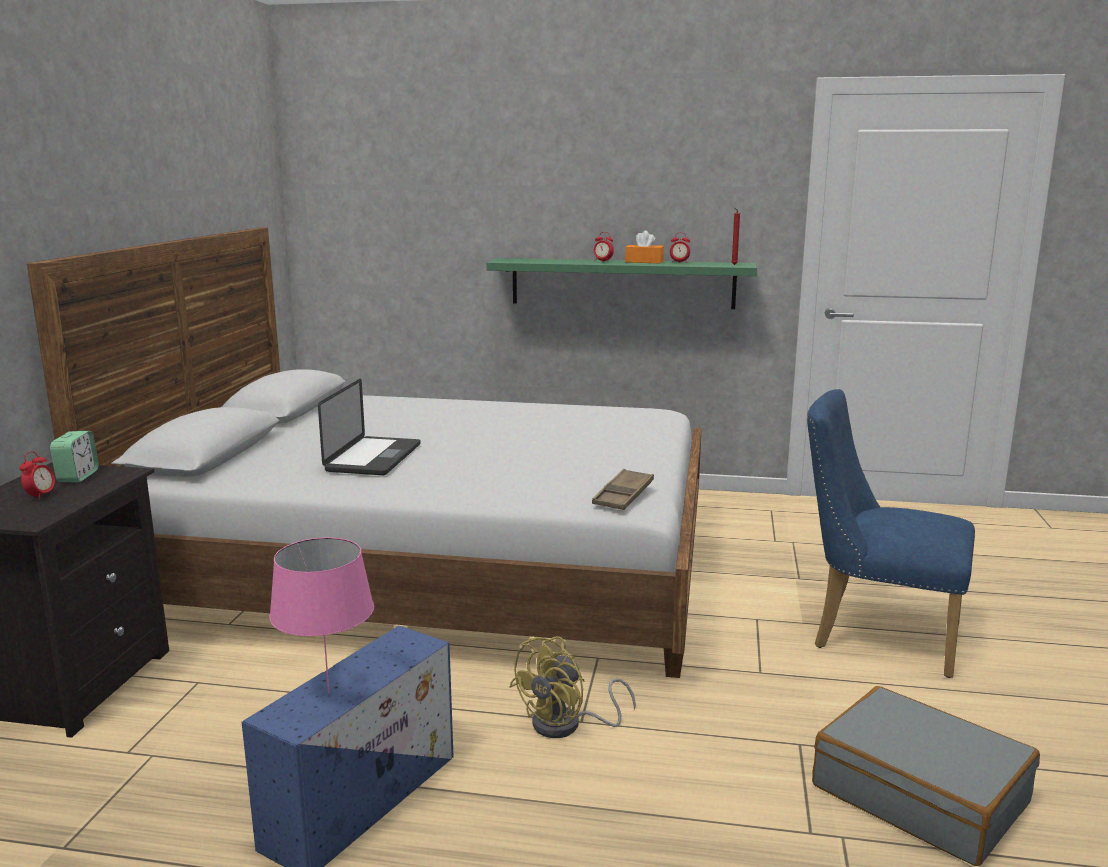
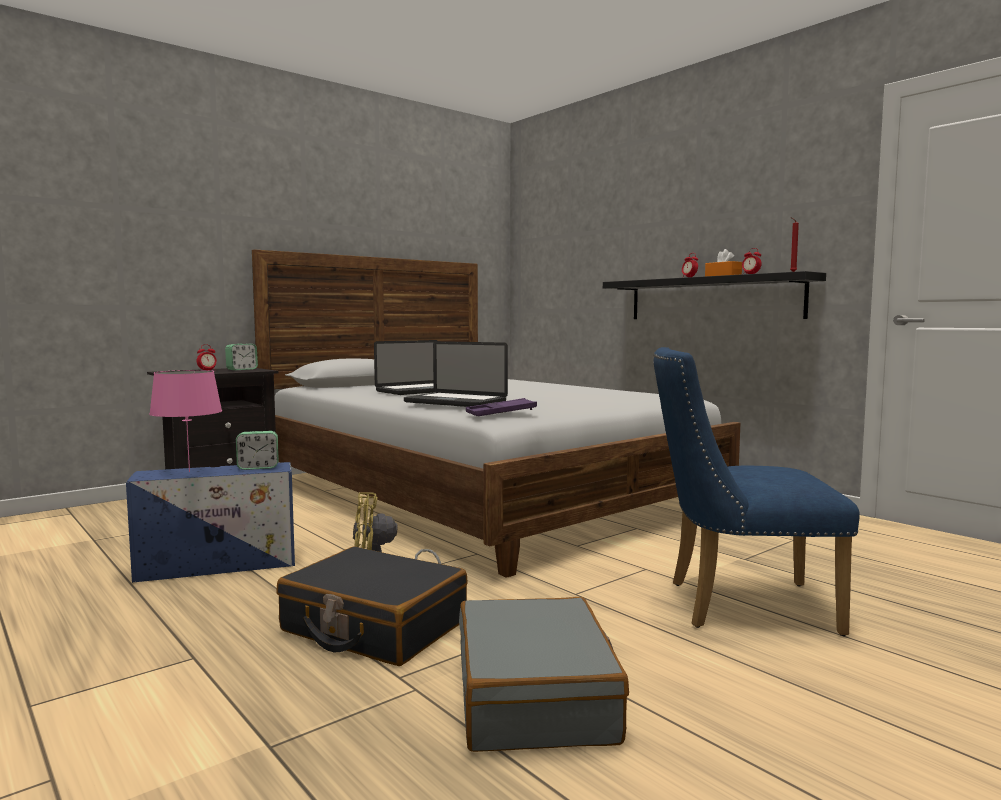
camera: 40 degrees right, 10 degrees down
(393, 650) = (258, 467): none -> alarm clock
(520, 483) = (455, 402): none -> laptop
(622, 283) = (712, 298): green shelf -> black shelf
(623, 495) = (501, 413): brown tray -> purple tray
(688, 792) = (373, 627): none -> black suitcase
(874, 634) = (737, 605): blue chair -> blue chair turned 60 degrees counterclockwise

